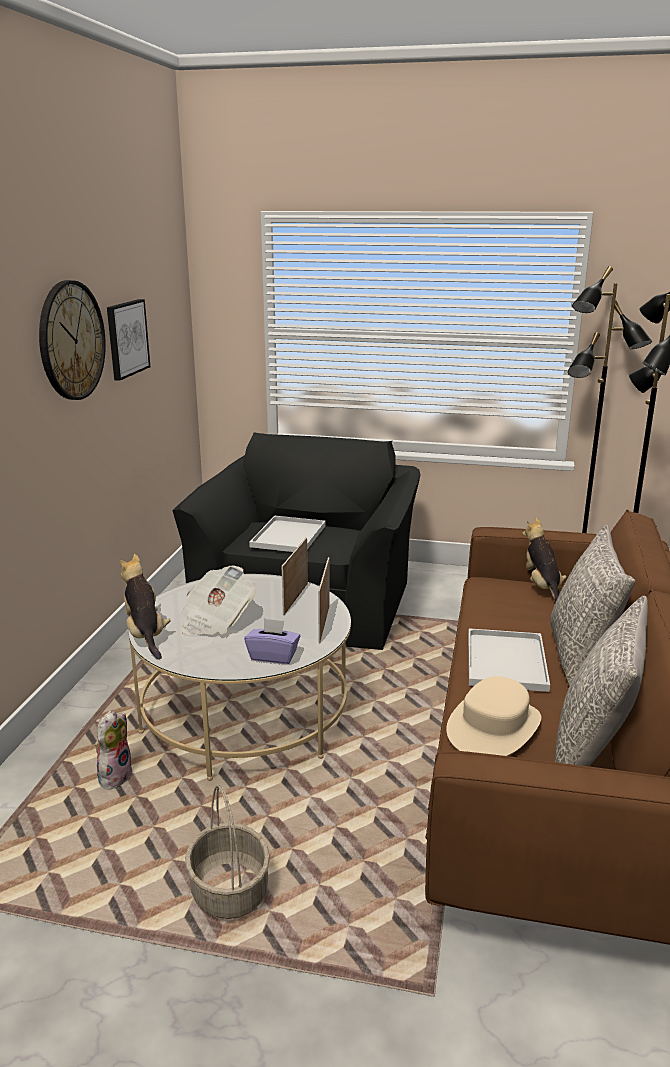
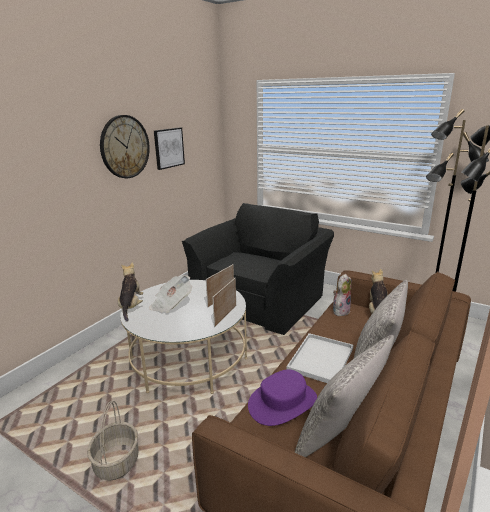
camera: 20 degrees right, 0 degrees up
(114, 776) = (105, 379): plush toy -> plush toy (340, 310)
(273, 656) = (184, 330): purple tissue box -> none
(289, 536) = (245, 262): white tray -> none
(494, 727) = (283, 403): beige hat -> purple hat

